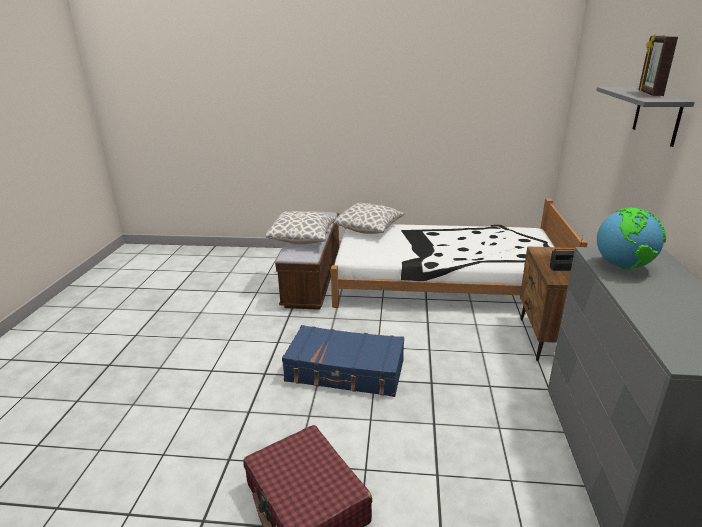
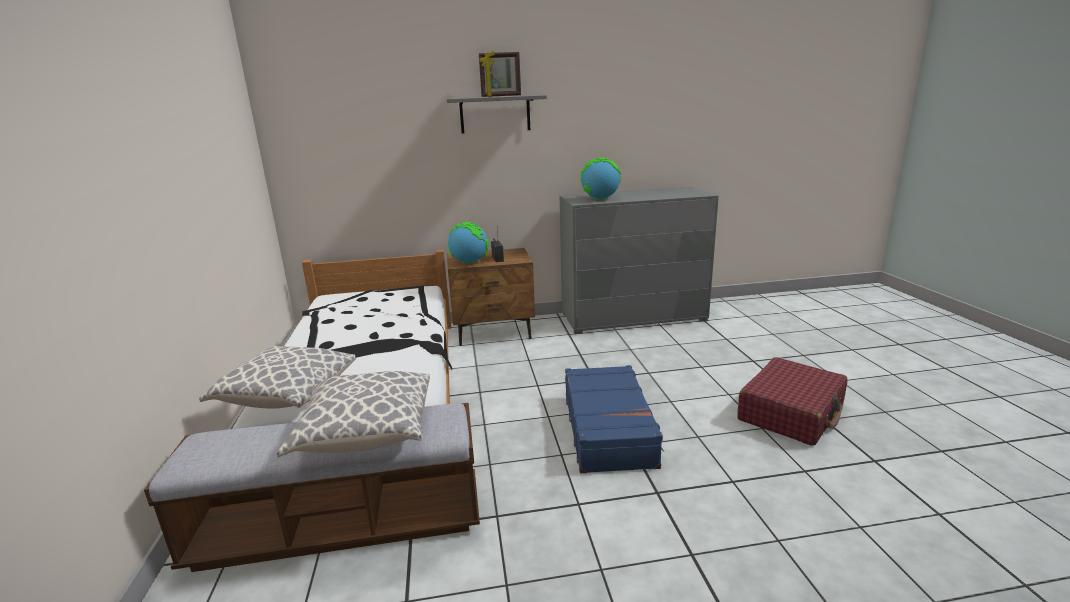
camera: 105 degrees left, 5 degrees down
(549, 255) = (469, 262): none -> globe

